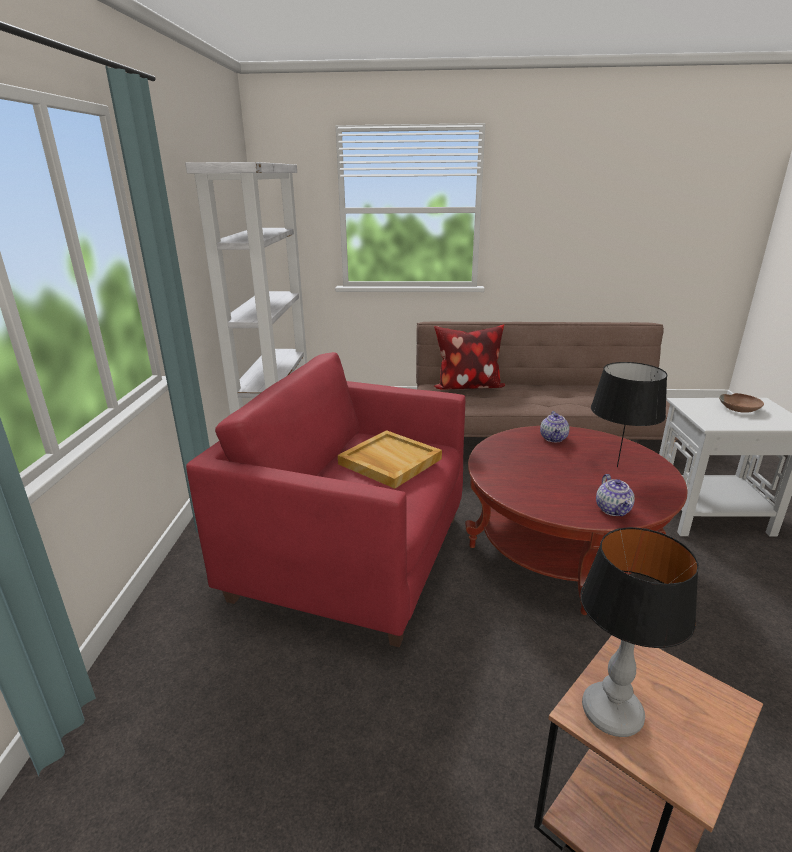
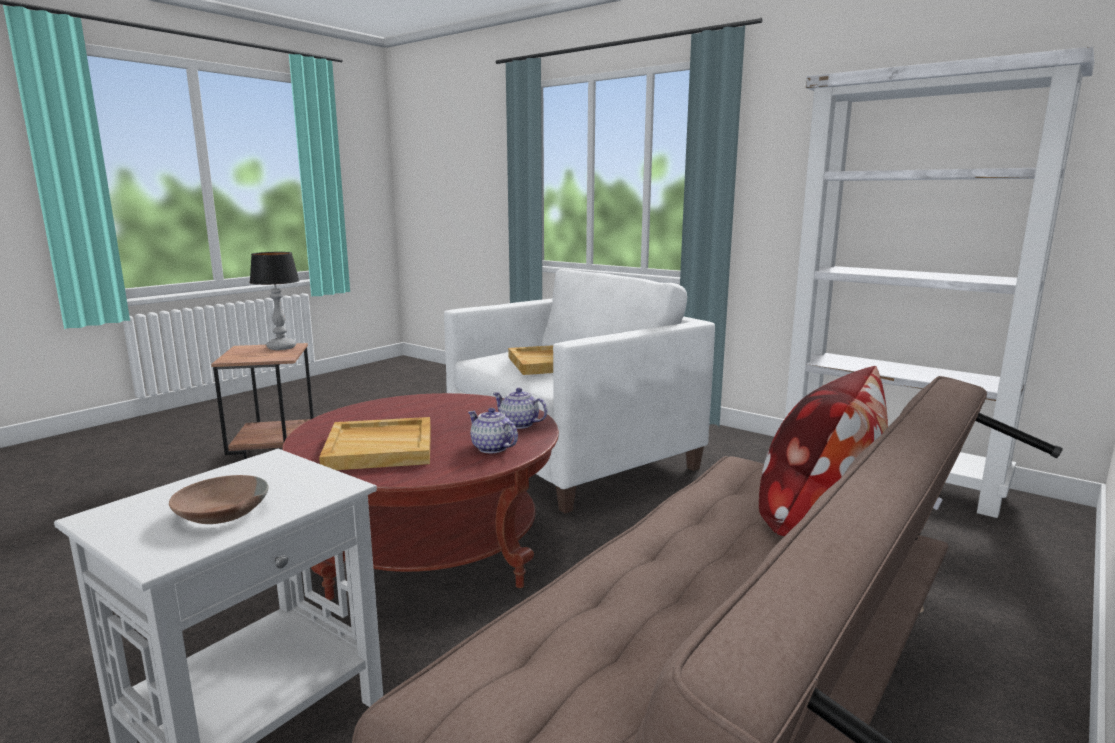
camera: 125 degrees right, 10 degrees down
(352, 558) = (571, 457): red armchair -> white armchair
(613, 510) = (348, 417): teapot -> teapot (518, 424)
(617, 467) = (381, 448): black table lamp -> beige tray

